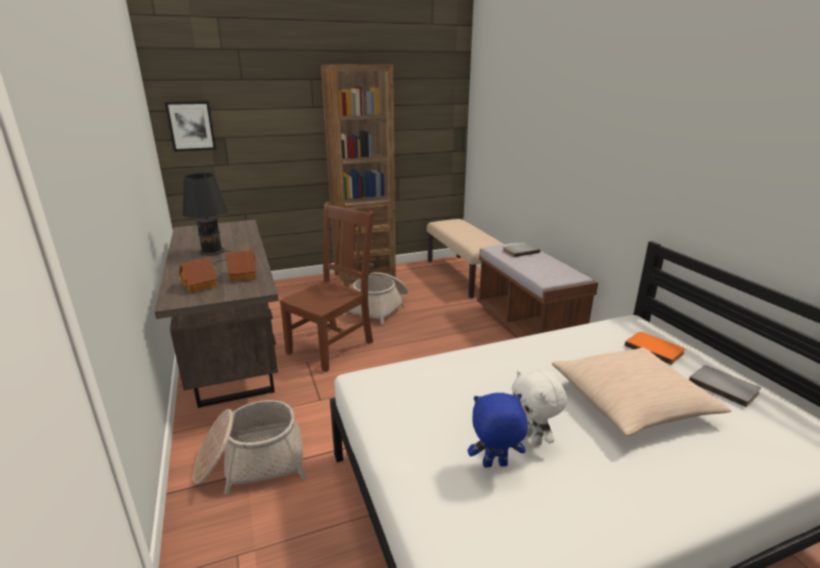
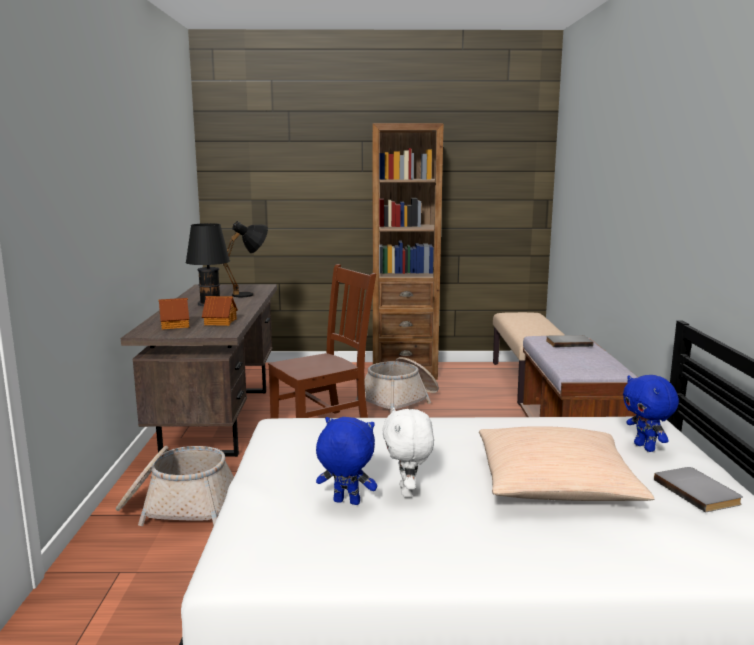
camera: 20 degrees right, 10 degrees down
(191, 126) = (234, 186): picture -> none
(242, 235) = (250, 294): none -> black table lamp
(655, 349) = (645, 447): orange book -> blue plush toy

